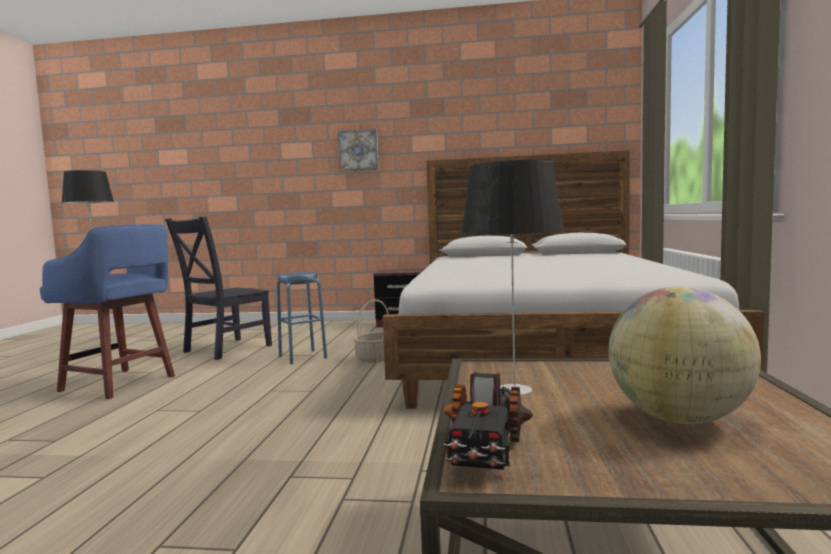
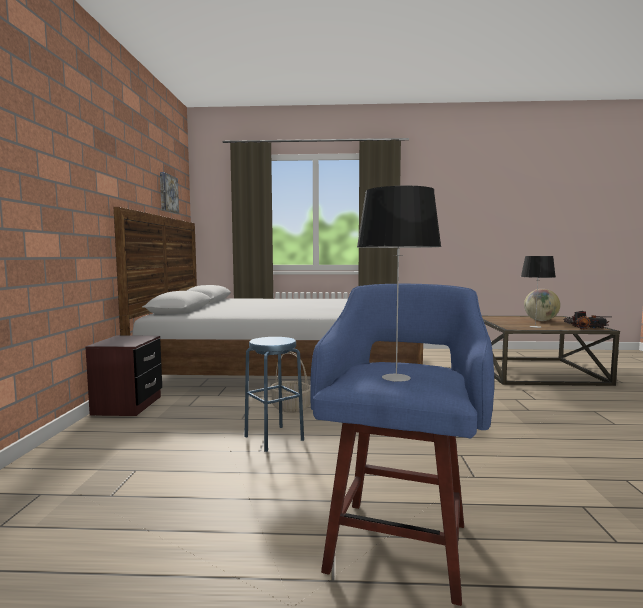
camera: 95 degrees left, 0 degrees up
(224, 349) = (199, 502): black chair -> none
(358, 150) = (55, 174): picture -> picture (167, 193)

